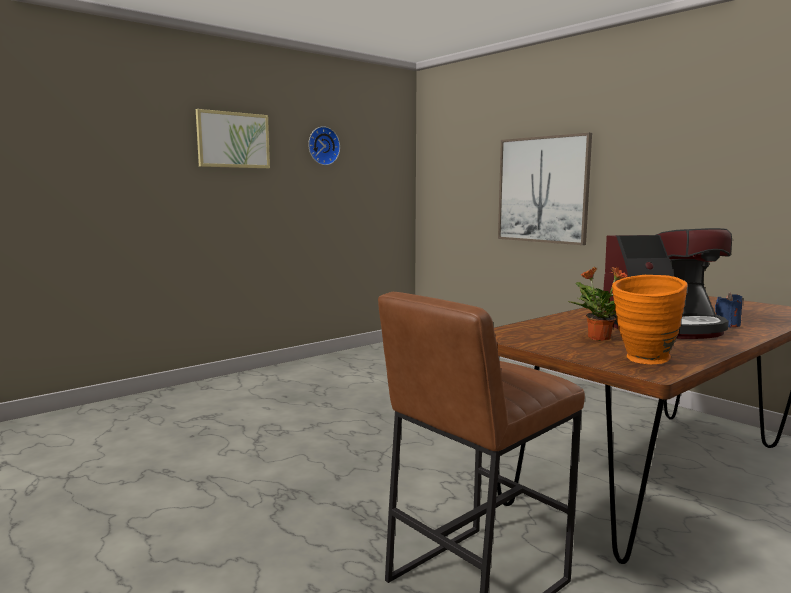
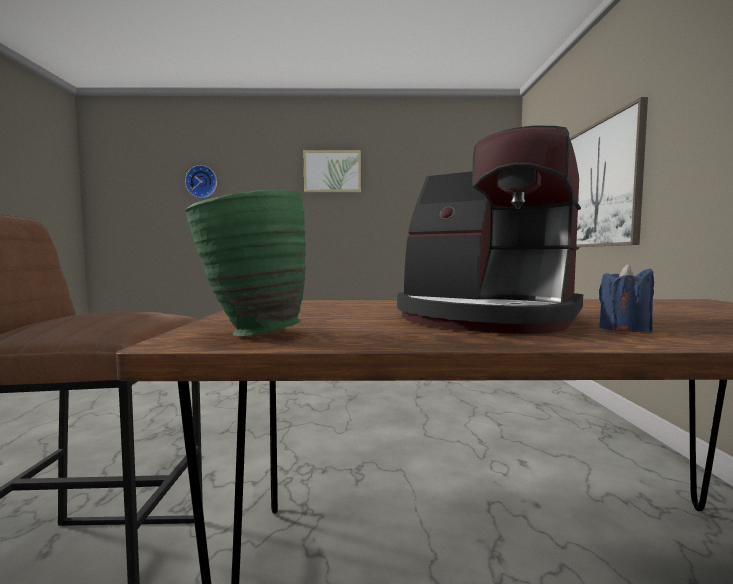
camera: 40 degrees right, 5 degrees down
(322, 146) = (413, 172): wall clock -> wall clock (202, 182)
(598, 338) = (341, 314): potted plant -> none
(643, 361) = (249, 333): orange vase -> green vase

